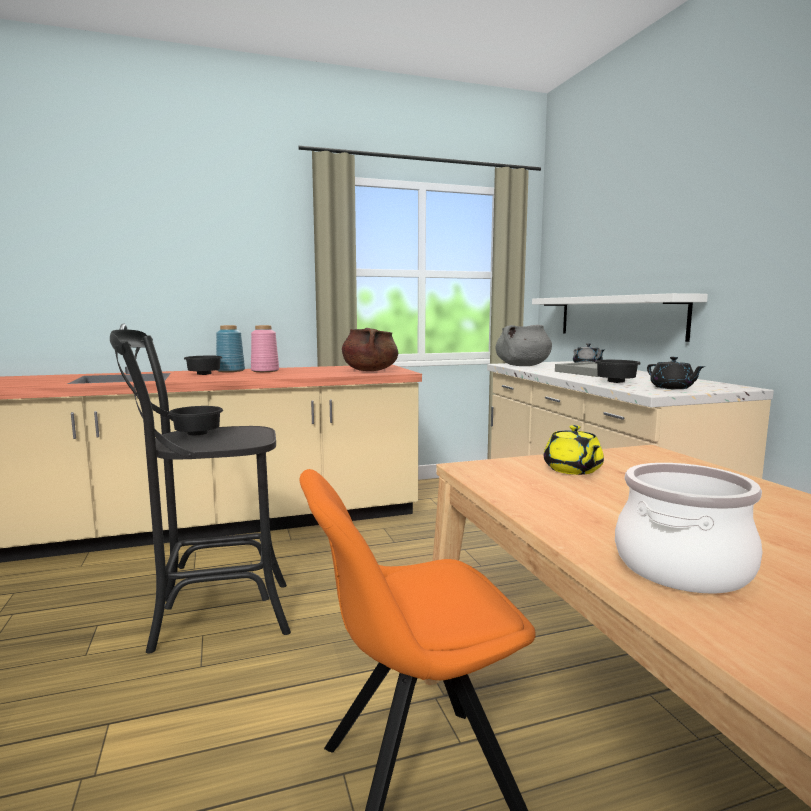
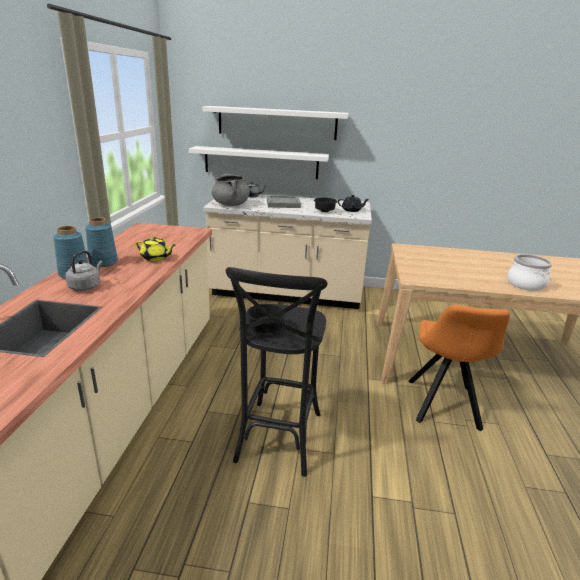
camera: 65 degrees left, 15 degrees up
(205, 374) = (86, 286): black bowl -> grey kettle
(264, 371) = (103, 263): pink vase -> blue vase
(370, 370) = (171, 235): brown cooking pot -> none
(573, 470) = (425, 266): yellow teapot -> yellow teapot (156, 258)
(639, 251) = (277, 123): none -> white shelf

